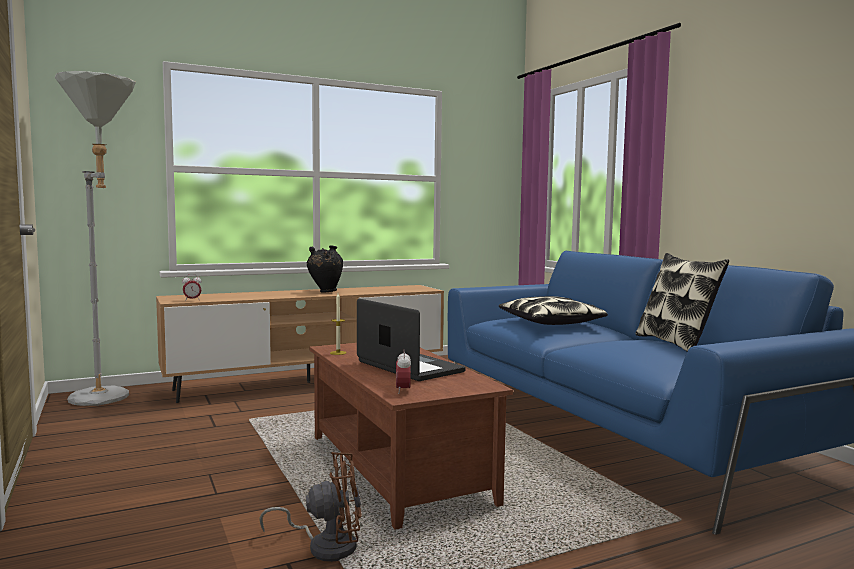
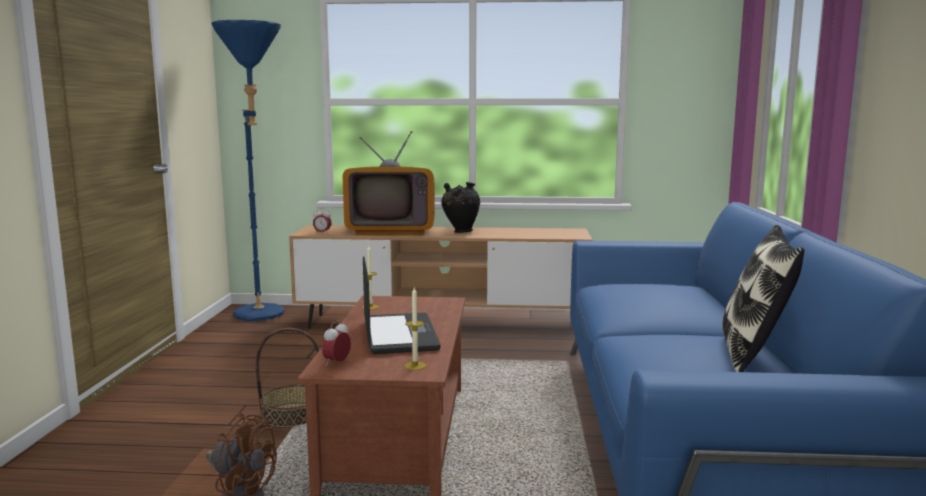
camera: 30 degrees right, 5 degrees up
(107, 400) = (262, 317): grey floor lamp -> blue floor lamp
(258, 294) = (391, 230): none -> television
(272, 473) = (291, 415): none -> basket
(469, 383) = (415, 366): none -> candle
(550, 322) = (652, 297): pillow -> none

